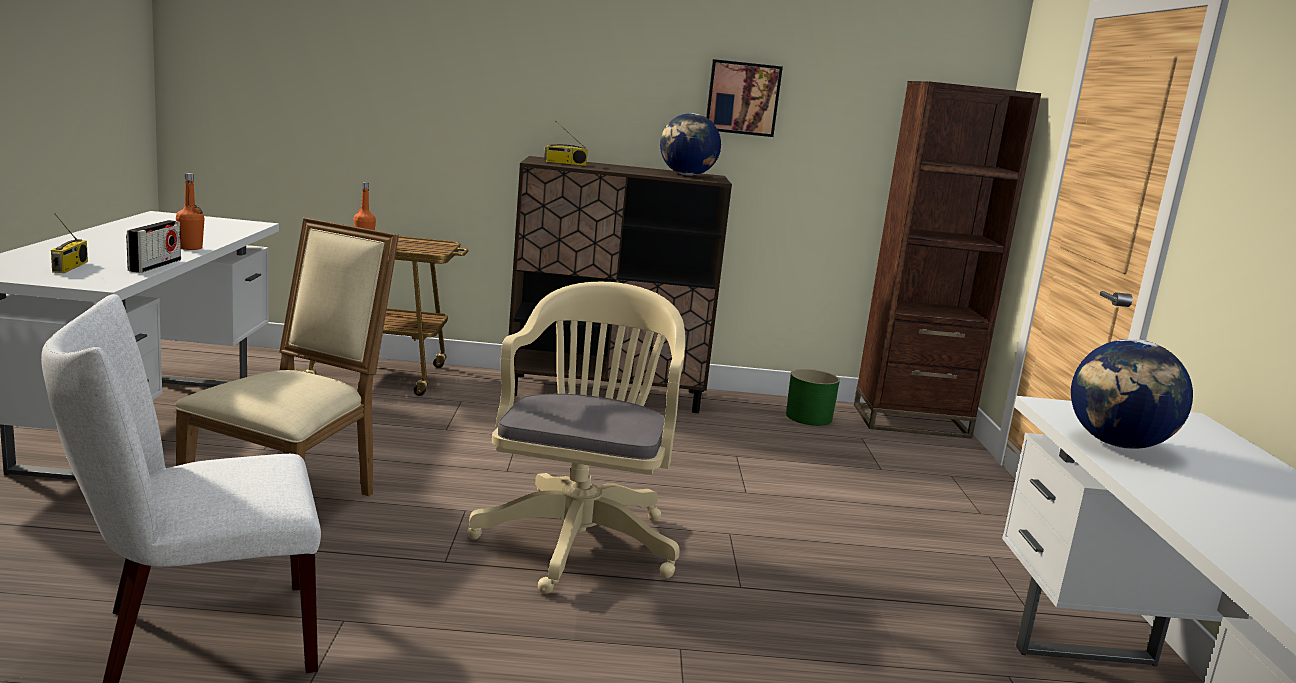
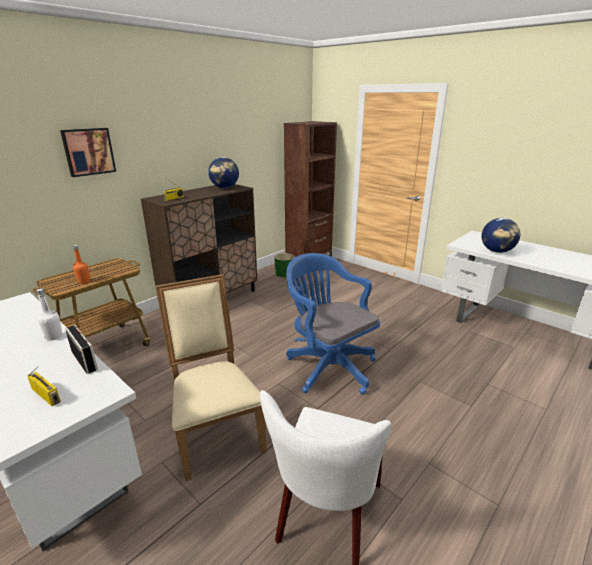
camera: 45 degrees left, 10 degrees up
(190, 248) = (54, 336): orange bottle -> white bottle
(580, 538) = (328, 365): beige office chair -> blue office chair
(742, 98) = (226, 143): picture -> picture (88, 151)

